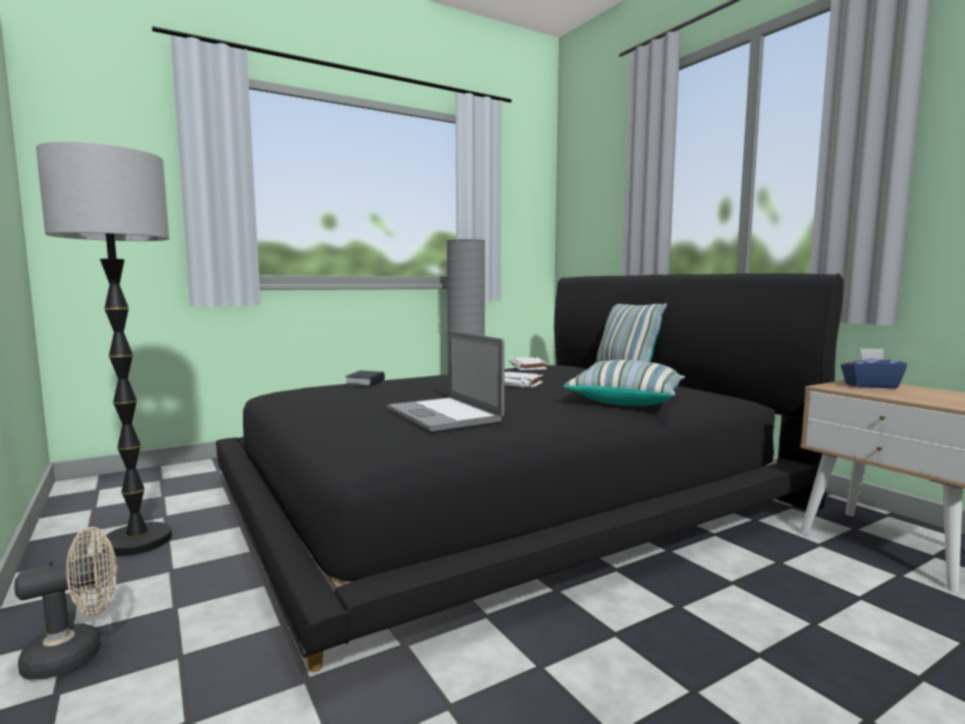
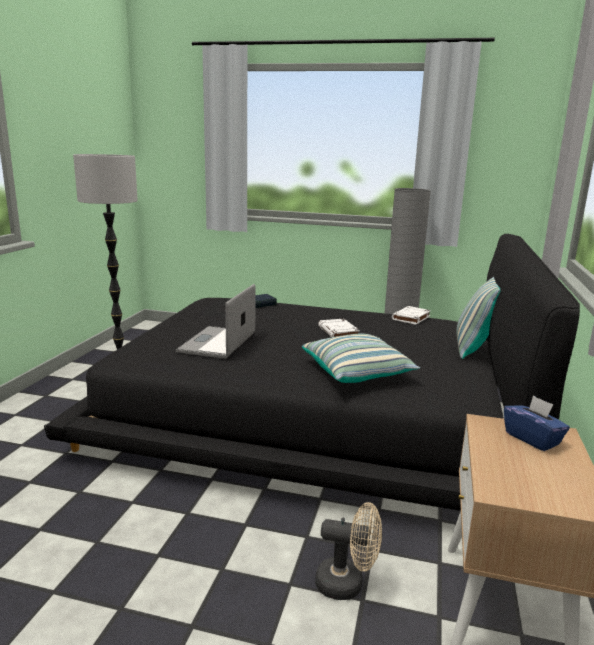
camera: 45 degrees right, 10 degrees up
(76, 654) = (37, 403): beige fan -> beige fan (347, 584)

